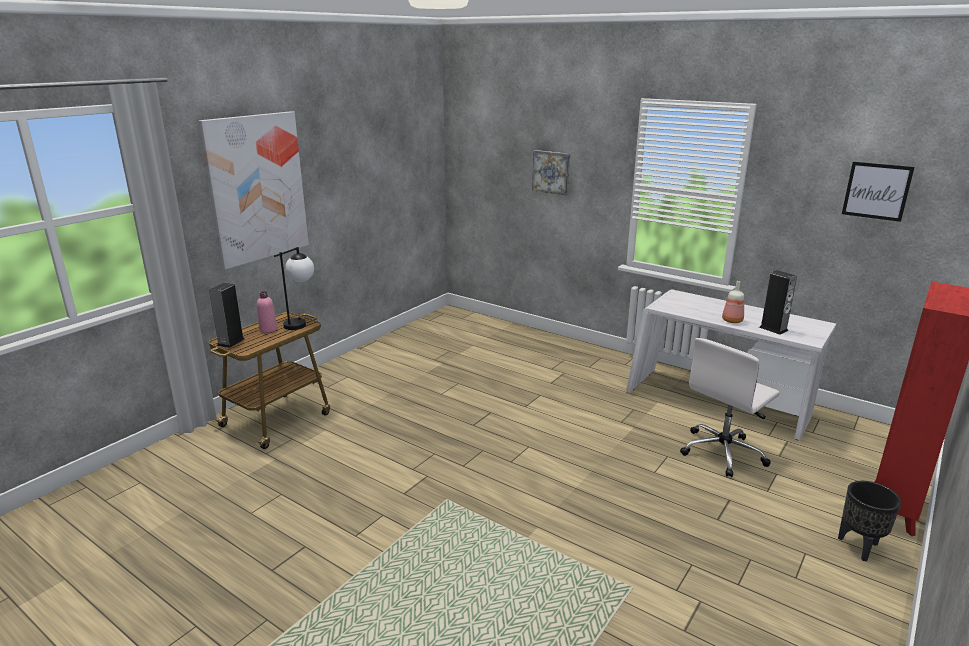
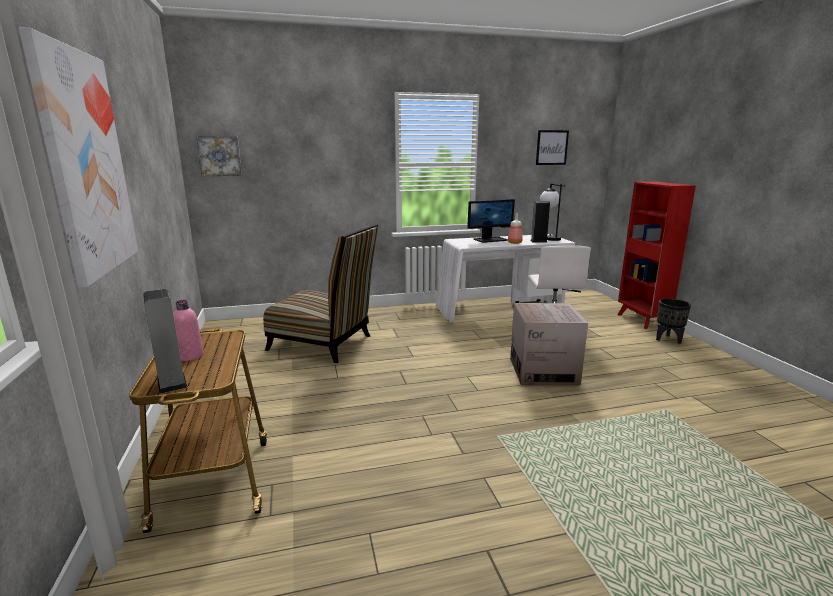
camera: 50 degrees left, 5 degrees down
(301, 322) = (215, 337): table lamp -> table lamp (549, 238)
(485, 362) = (325, 344): none -> chair
(552, 172) = (317, 162): picture -> picture (219, 156)
(604, 482) = (543, 371): none -> cardboard box
(718, 306) = (490, 239): none -> monitor

